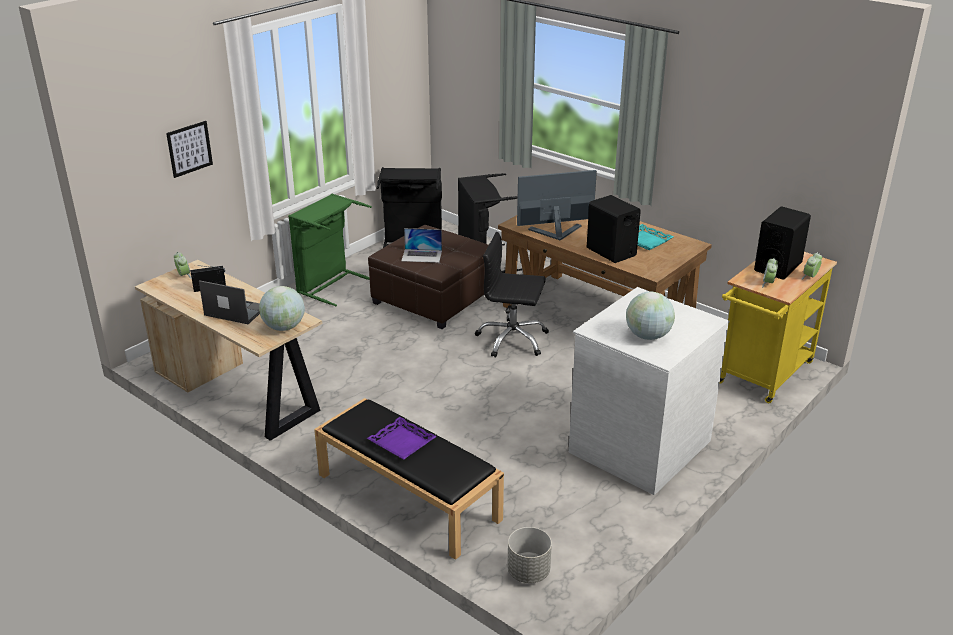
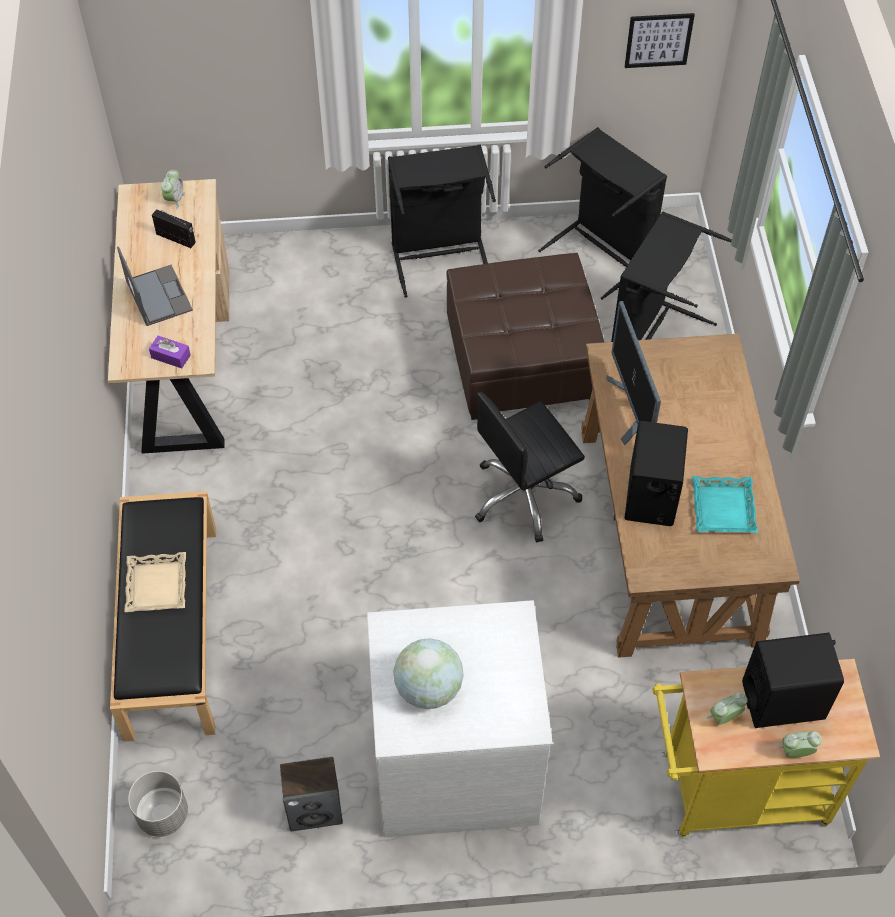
camera: 45 degrees right, 25 degrees up
(189, 149) = (245, 40): picture -> picture (658, 40)
(284, 327) = (171, 356): globe -> purple tissue box
(330, 285) = (439, 256): green laundry basket -> black laundry basket
(402, 442) = (157, 586): purple tray -> beige tray
(422, 256) = (503, 311): laptop -> none
(512, 340) = (524, 496): black office chair -> black office chair turned 90 degrees counterclockwise
(555, 233) = (633, 410): monitor -> monitor turned 135 degrees counterclockwise
(604, 510) = (315, 809): none -> speaker

